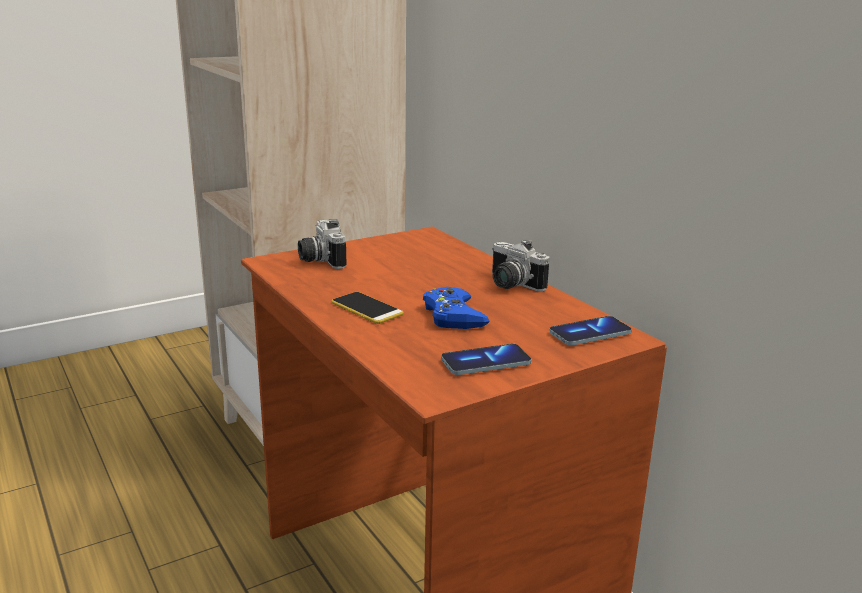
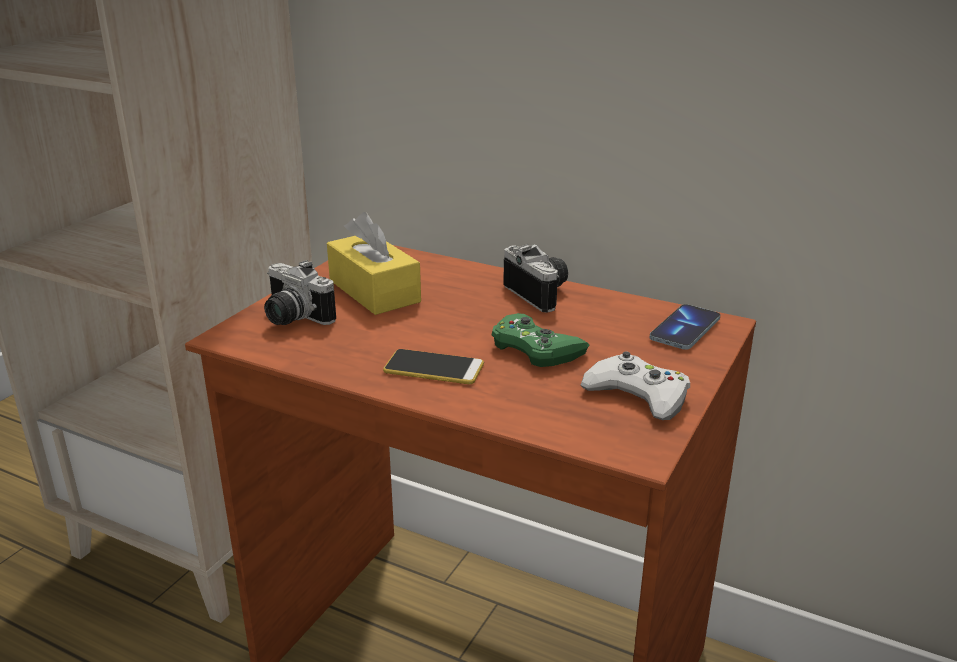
camera: 30 degrees left, 5 degrees up
(393, 257) = (374, 291): none -> yellow tissue box
(453, 316) = (535, 349): blue game controller -> green game controller
(485, 362) = (638, 395): phone -> white game controller
(510, 285) = (542, 293): camera -> camera turned 135 degrees counterclockwise

